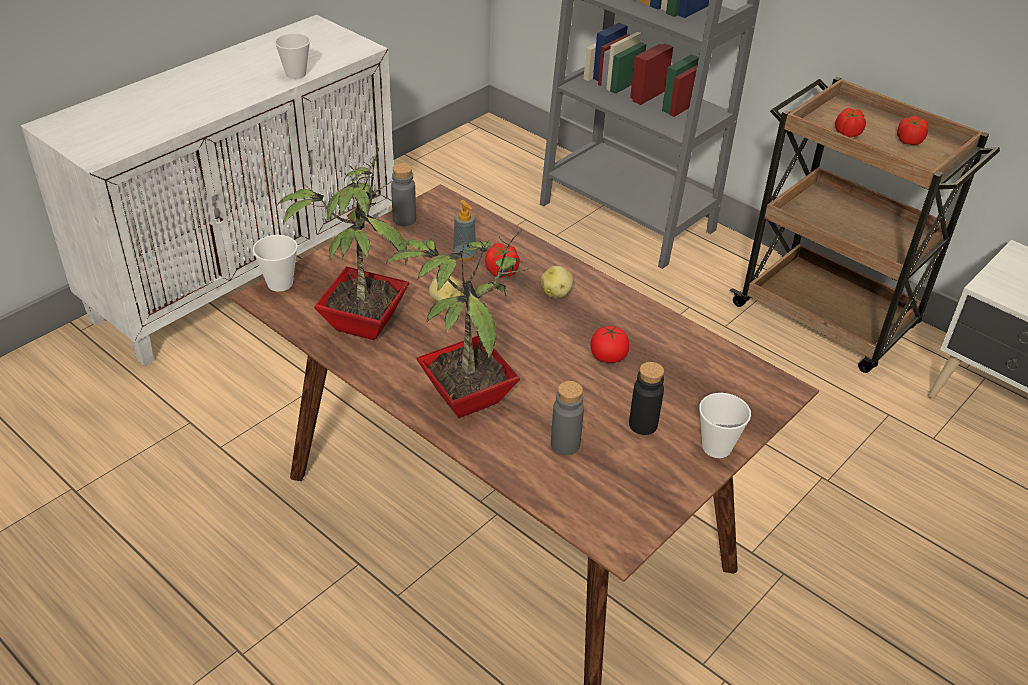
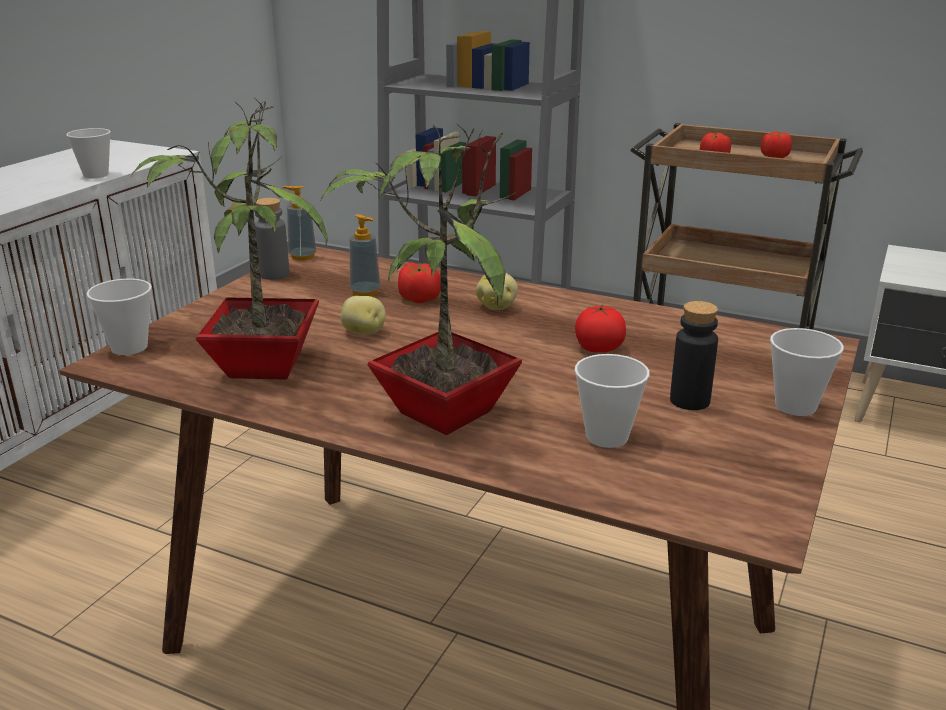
camera: 15 degrees left, 15 degrees down
(433, 200) = (302, 256): none -> soap dispenser
(565, 444) = (607, 437): grey bottle -> cup

